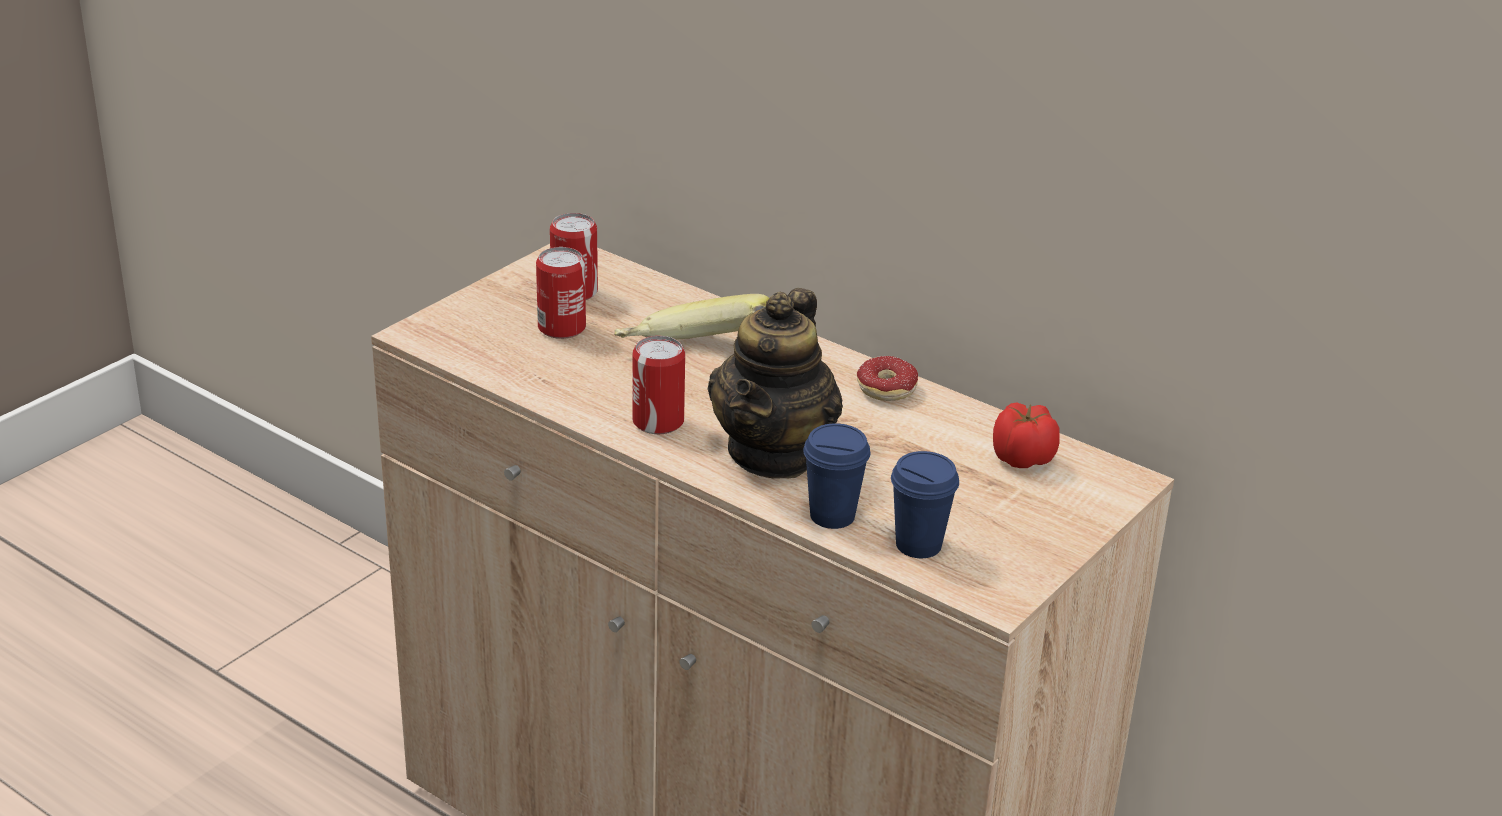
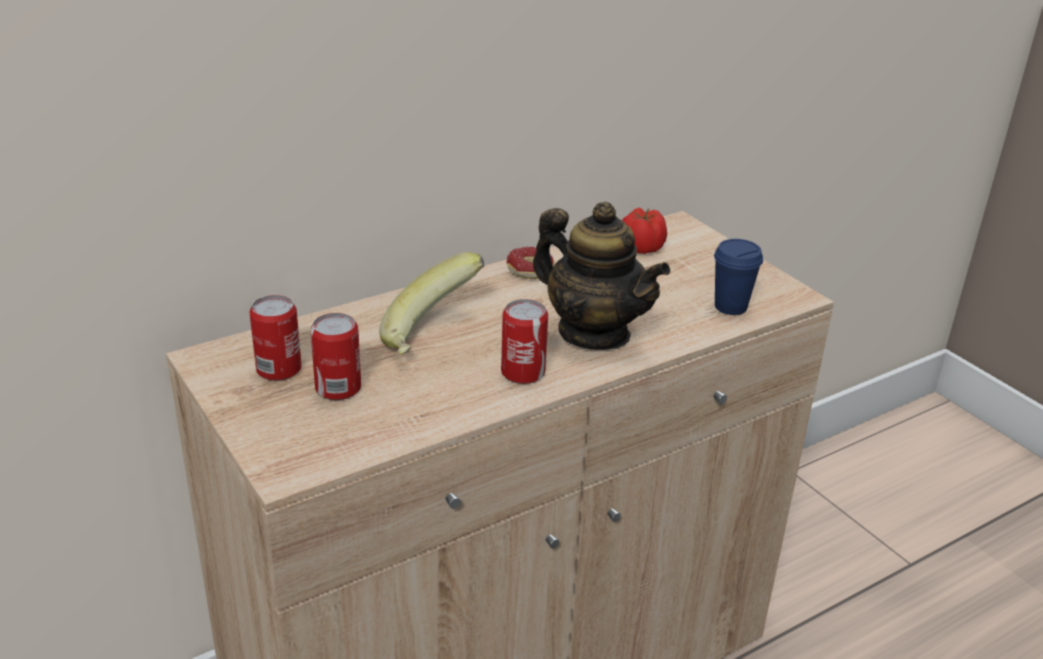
camera: 70 degrees left, 0 degrees up
(832, 516) = (685, 329): blue cup -> none

